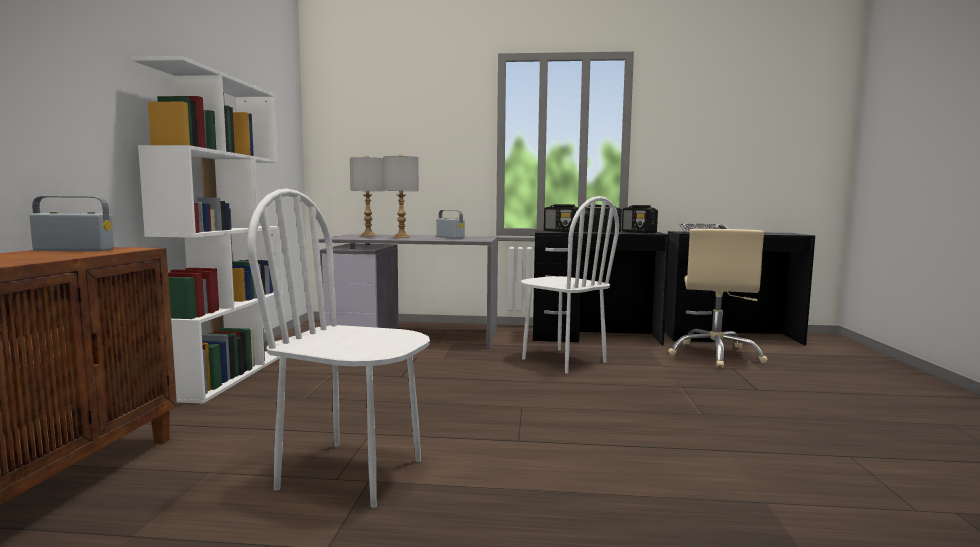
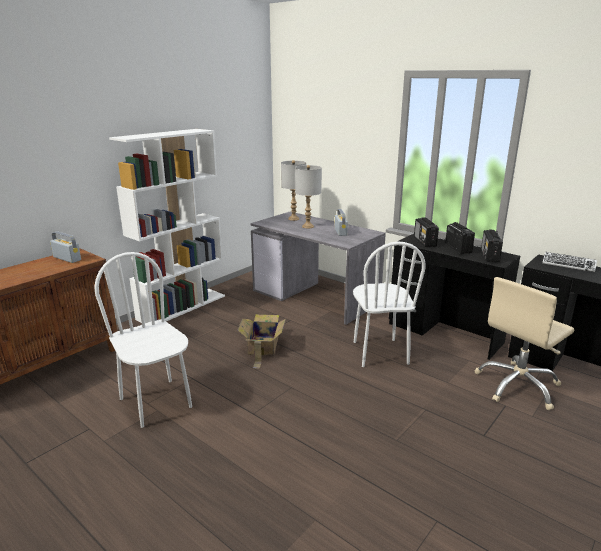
camera: 35 degrees right, 15 degrees up
(420, 383) = (262, 346): none -> cardboard box

